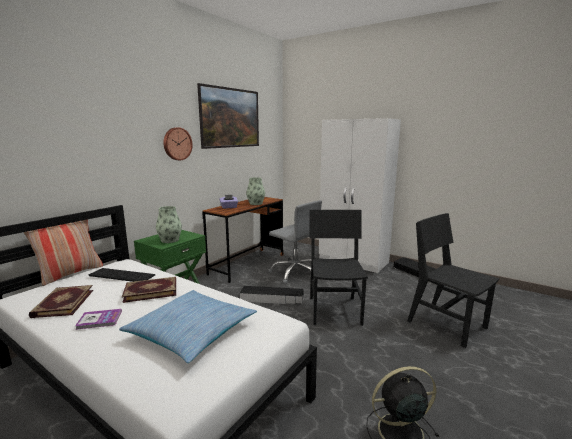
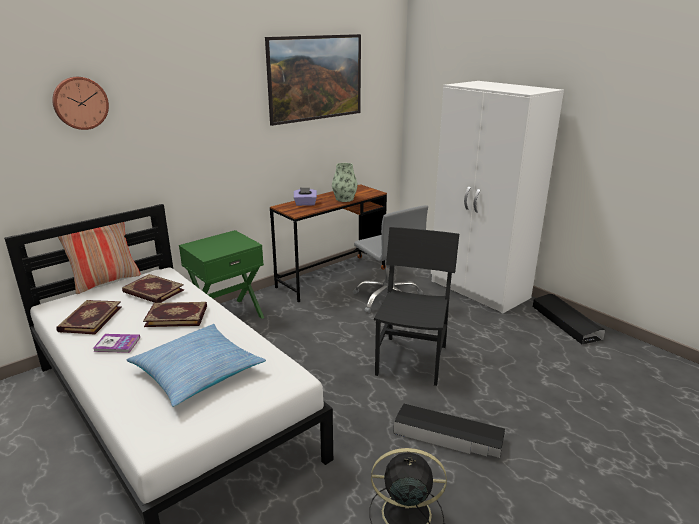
camera: 15 degrees right, 10 degrees up
(120, 276) = (153, 291): keyboard -> book
(170, 240) = (218, 249): vase -> none
(177, 144) = (235, 122): wall clock -> wall clock (80, 103)
(272, 298) = (341, 332): black storage box -> black storage box (448, 436)
(446, 324) = (551, 402): black chair -> none

